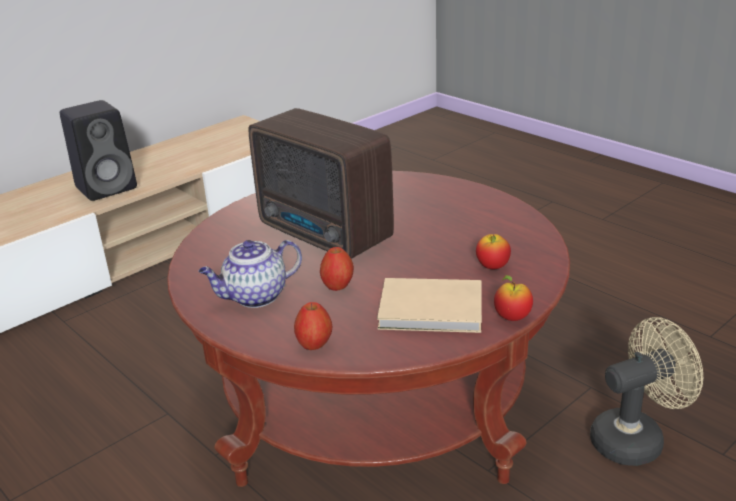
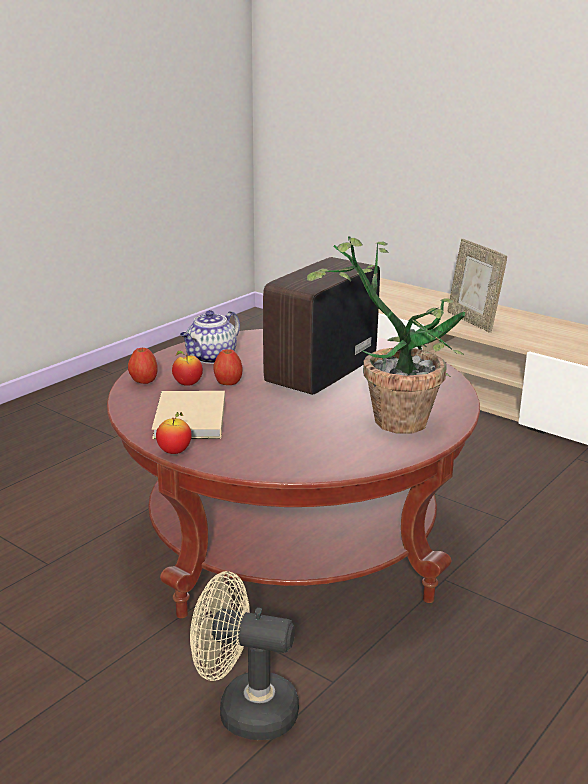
camera: 80 degrees right, 5 degrees down
(108, 187) = (472, 321): black speaker -> picture frame
(255, 297) = (211, 358): teapot -> teapot turned 105 degrees counterclockwise
(437, 206) = (391, 416): none -> potted plant
(492, 267) = (265, 443): apple -> apple (187, 384)
(635, 438) = (245, 710): beige fan -> beige fan turned 135 degrees clockwise

